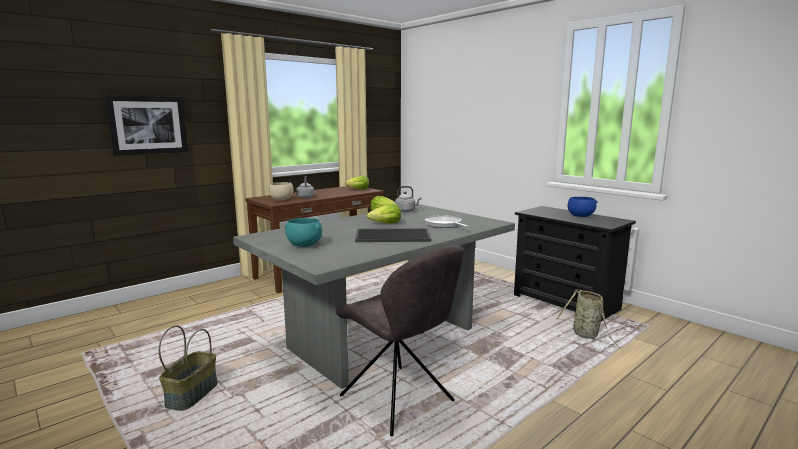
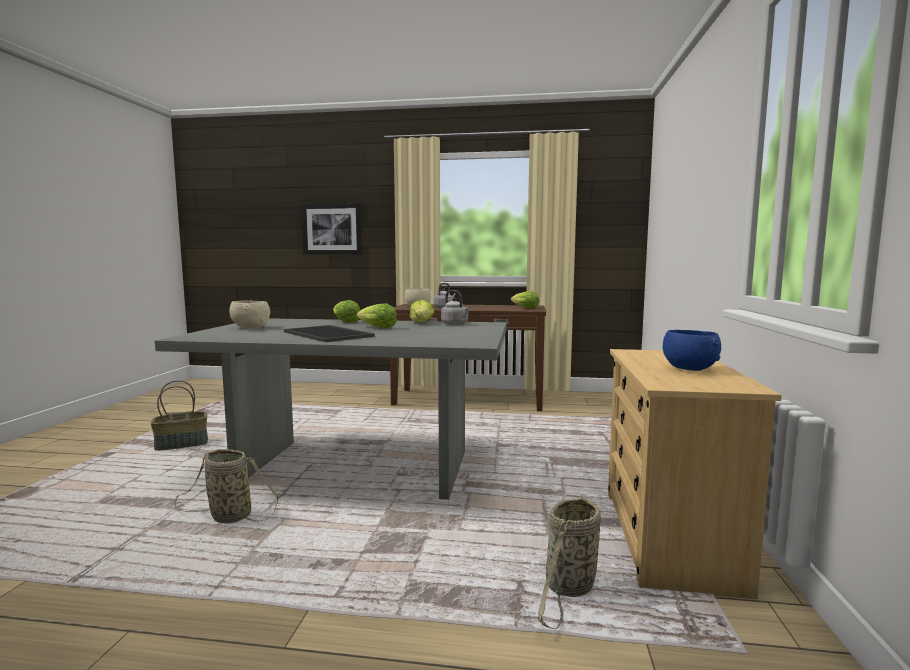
camera: 50 degrees right, 5 degrees down
(304, 245) = (251, 327): turquoise bowl -> beige bowl
(334, 224) = (345, 322): none -> lettuce
(399, 401) = (228, 516): grey chair -> basket
(444, 225) = (416, 336): frying pan -> none
(566, 302) = (668, 538): black dresser -> beige dresser

